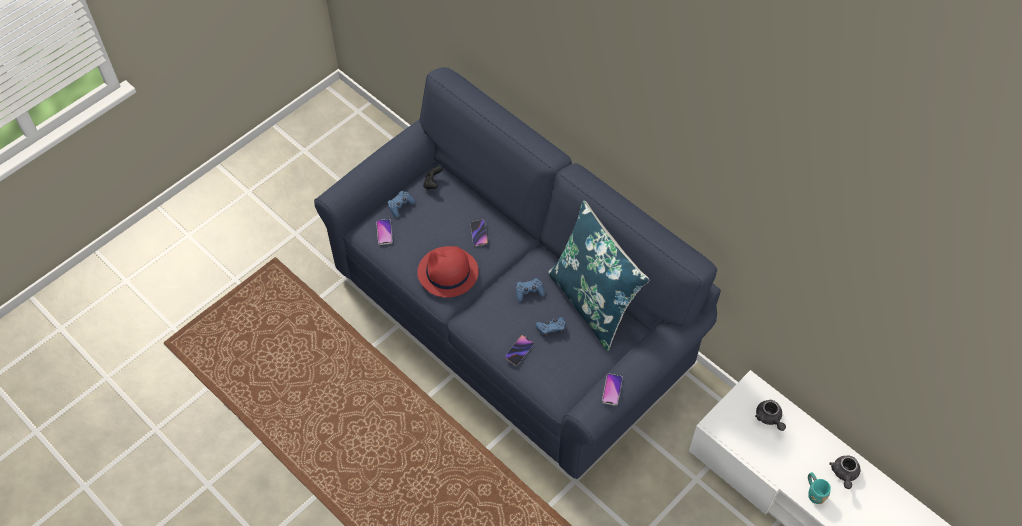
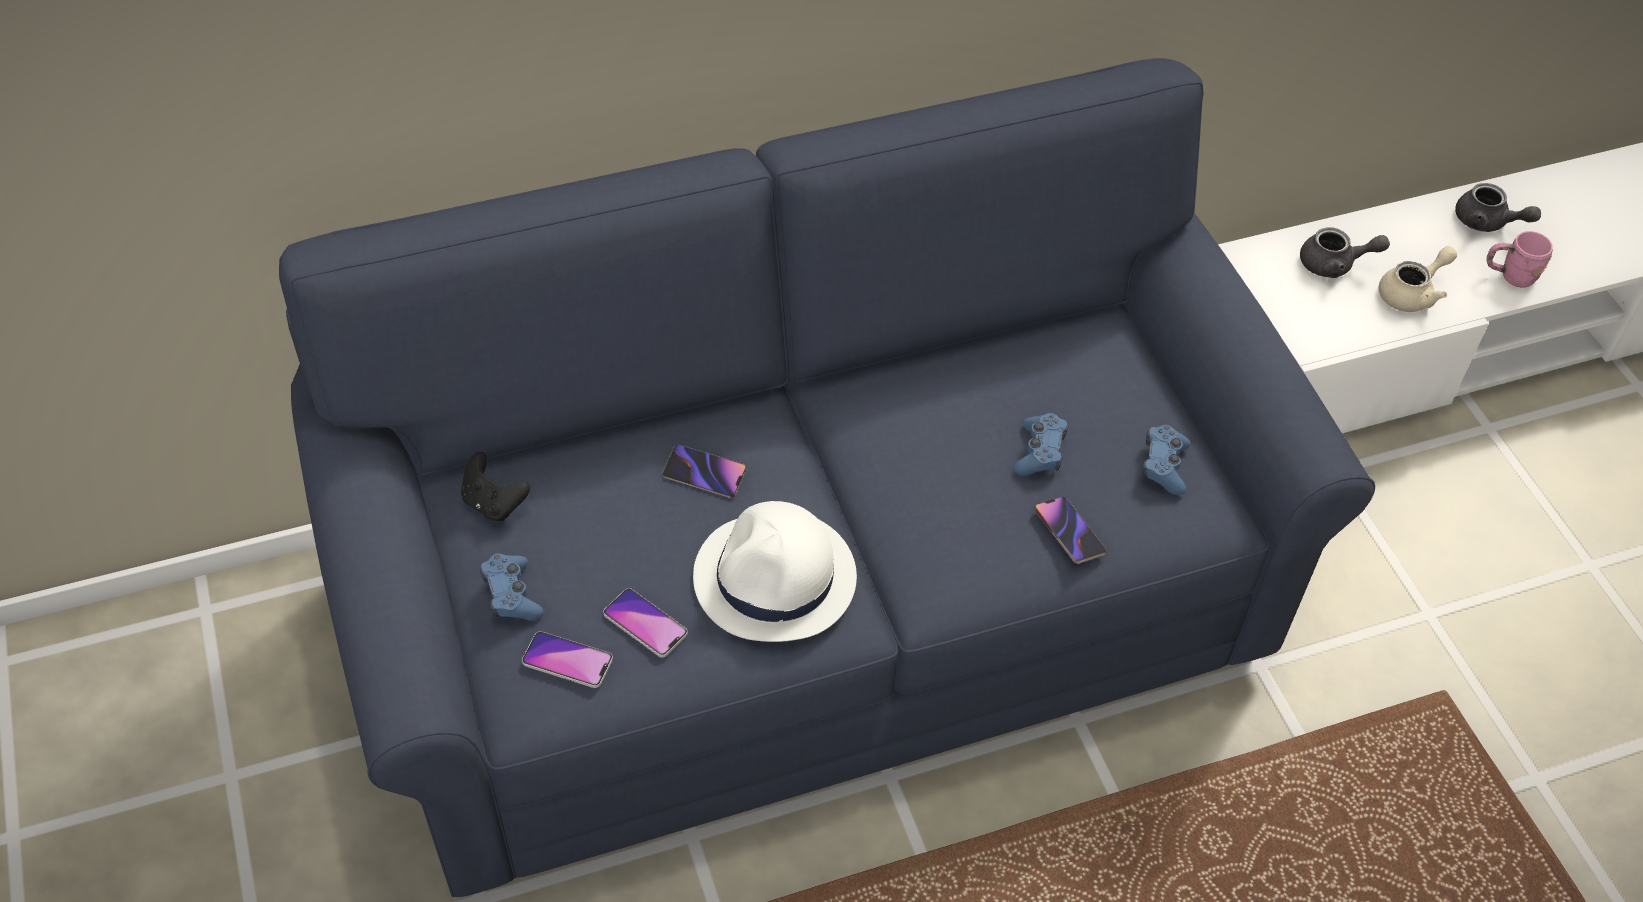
camera: 65 degrees left, 5 degrees down
(447, 273) = (775, 579): red hat -> white hat
(529, 292) = (921, 450): blue game controller -> blue game controller (1164, 466)
(593, 302) = (1011, 357): blue pillow -> none
(612, 390) = (1288, 391): phone -> phone (645, 624)
(773, 454) = (1412, 293): none -> beige teapot
(814, 492) = (1509, 276): turquoise mug -> pink mug

